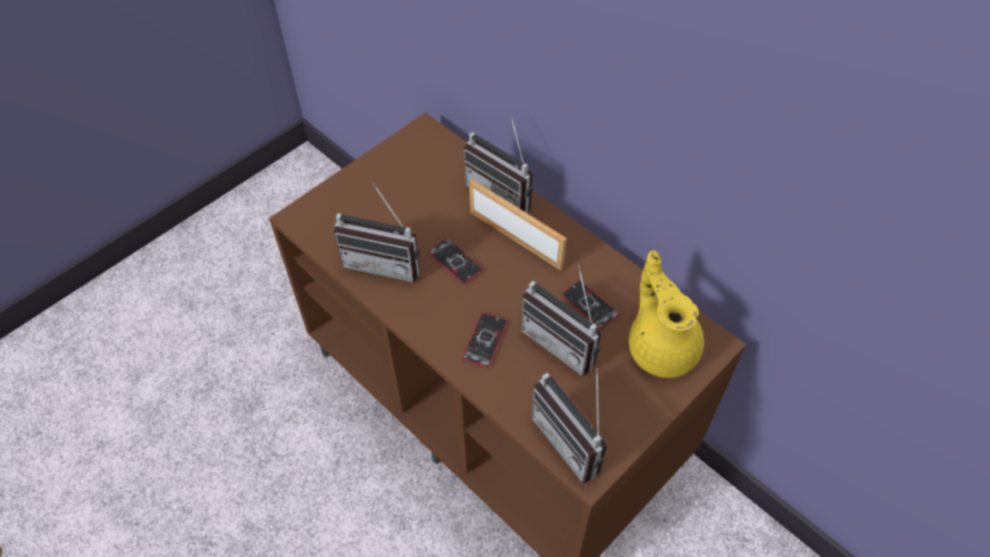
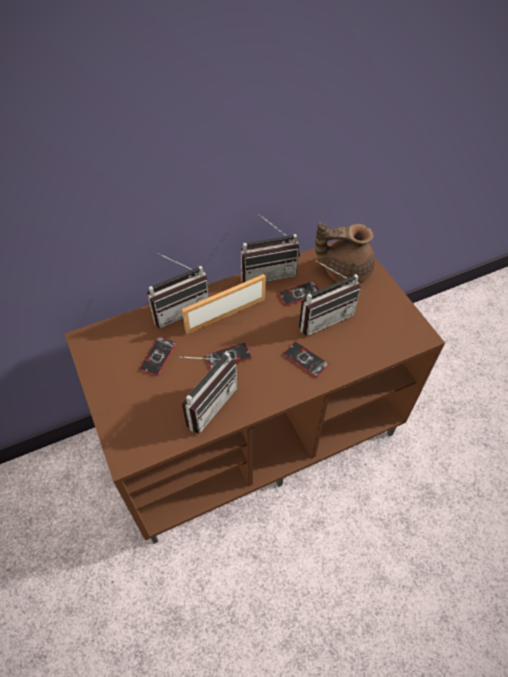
camera: 70 degrees left, 0 degrees up
(428, 198) = (158, 356): none -> phone
(574, 440) = (397, 335): radio -> radio (267, 272)
(661, 346) = (344, 270): yellow teapot -> brown teapot

